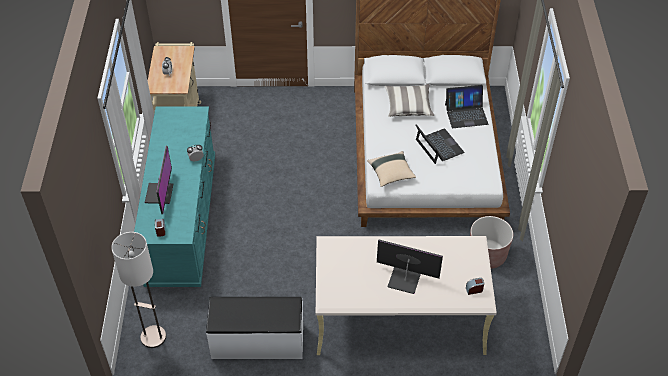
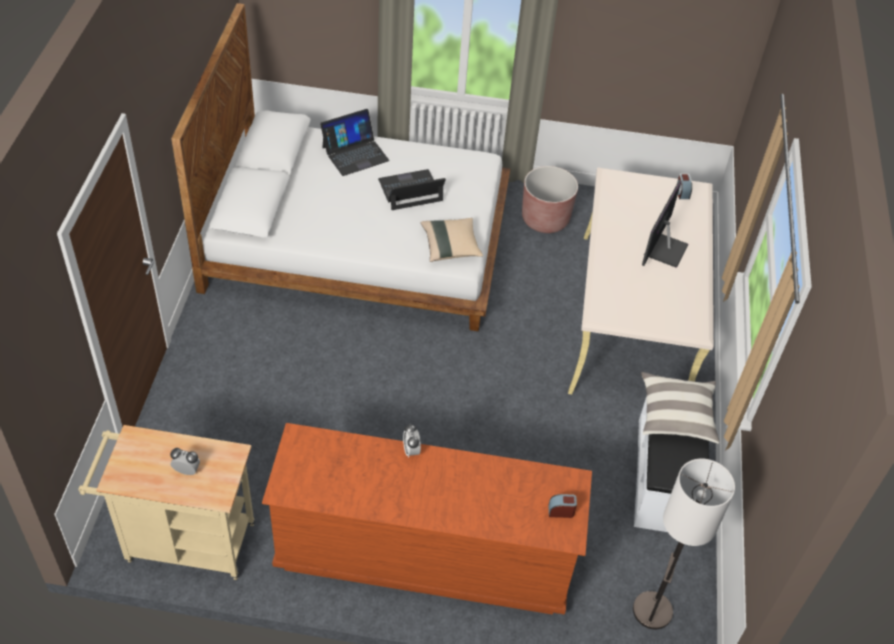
camera: 85 degrees left, 0 degrees up
(160, 193) = (480, 507): monitor -> none
(182, 220) = (424, 554): turquoise dresser -> brown dresser
(408, 106) = (321, 206): pillow -> pillow (676, 415)
(466, 114) = (355, 153): laptop -> laptop turned 60 degrees clockwise

